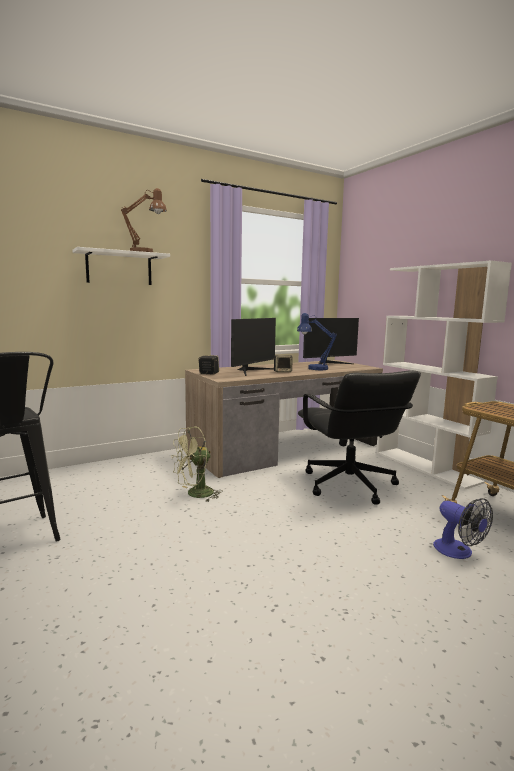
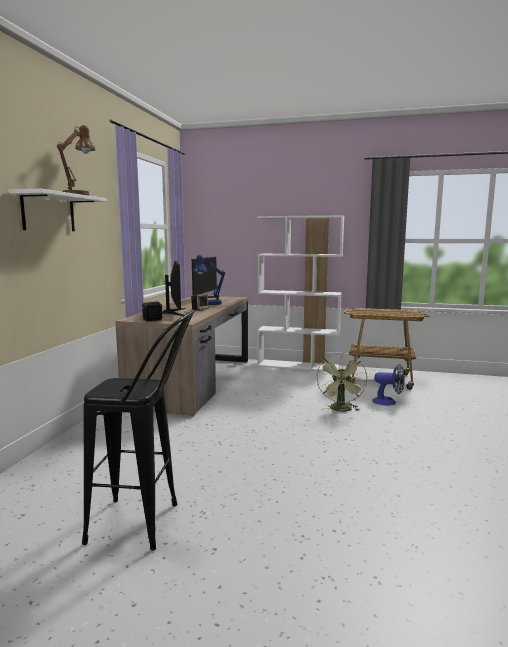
camera: 45 degrees left, 0 degrees up
(195, 494) = (202, 432): green fan -> green fan (341, 410)
(349, 485) = (282, 390): black office chair -> none

